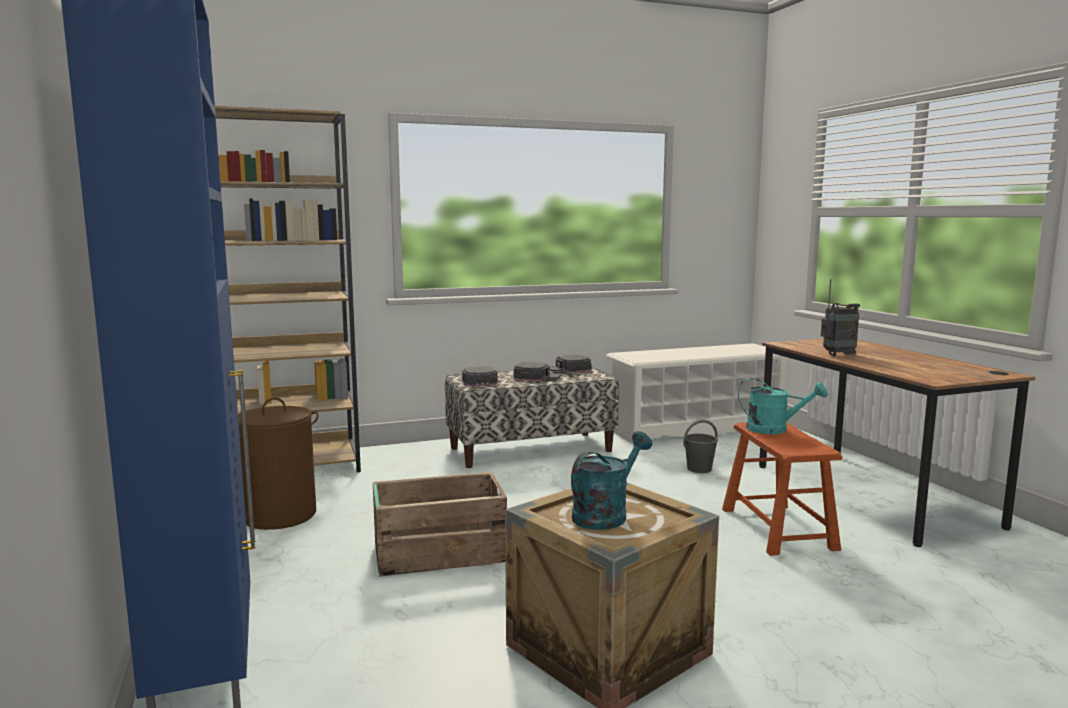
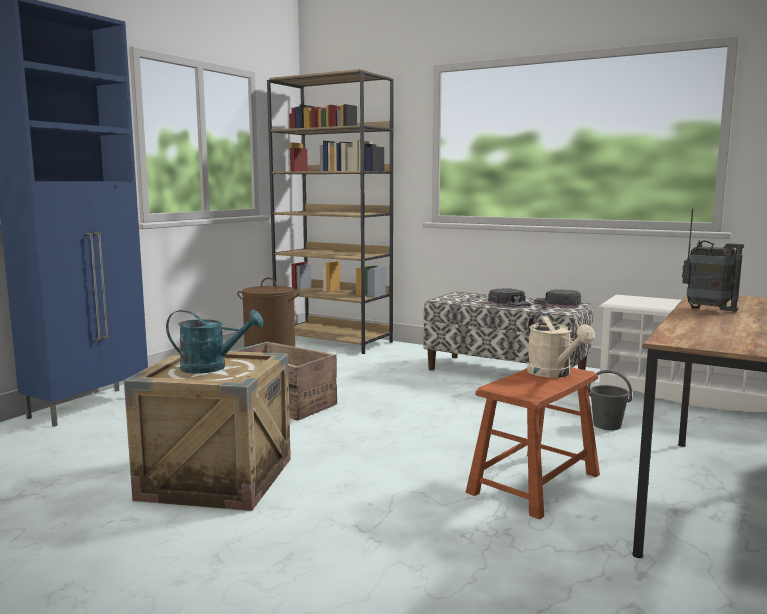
camera: 50 degrees right, 0 degrees up
(478, 381) = (459, 298): black cap -> none
(774, 429) = (554, 374): turquoise watering can -> beige watering can

